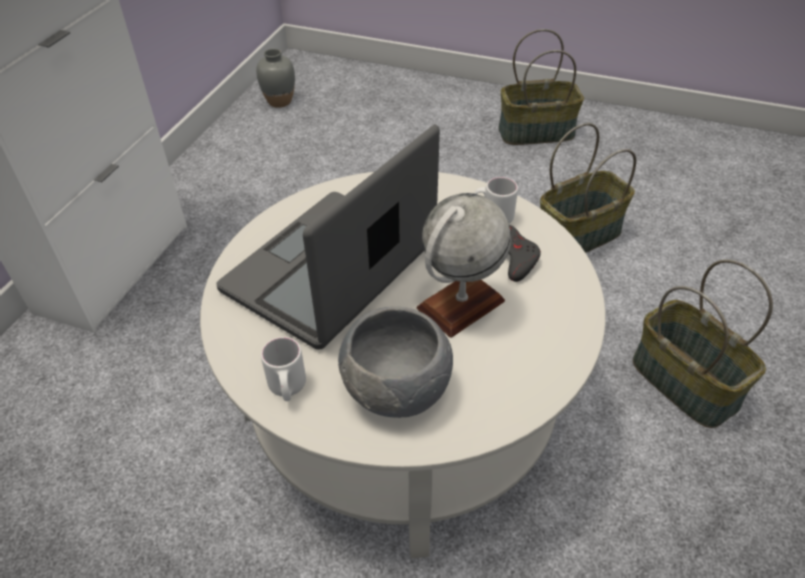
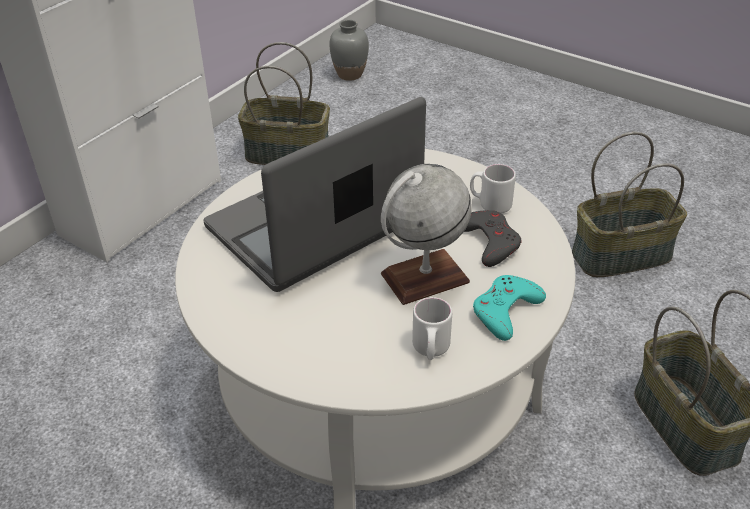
camera: 15 degrees right, 5 degrees down
(287, 389) = (235, 319): white mug -> white mug (430, 350)
(396, 387) = (334, 337): grey bowl -> none
(536, 132) = (613, 142): basket -> basket (289, 153)
(549, 324) = (505, 311): none -> turquoise game controller

